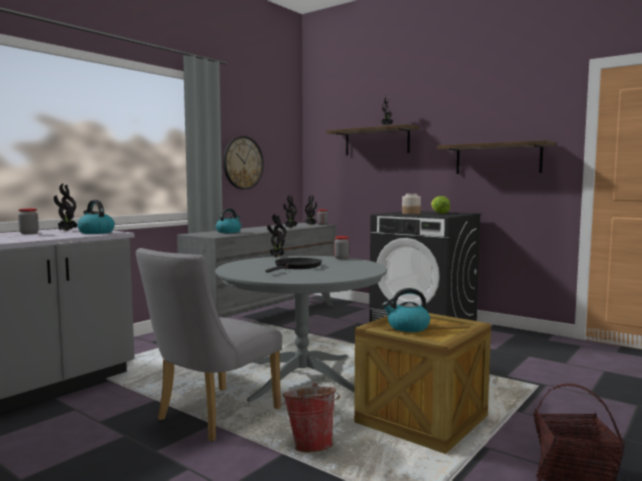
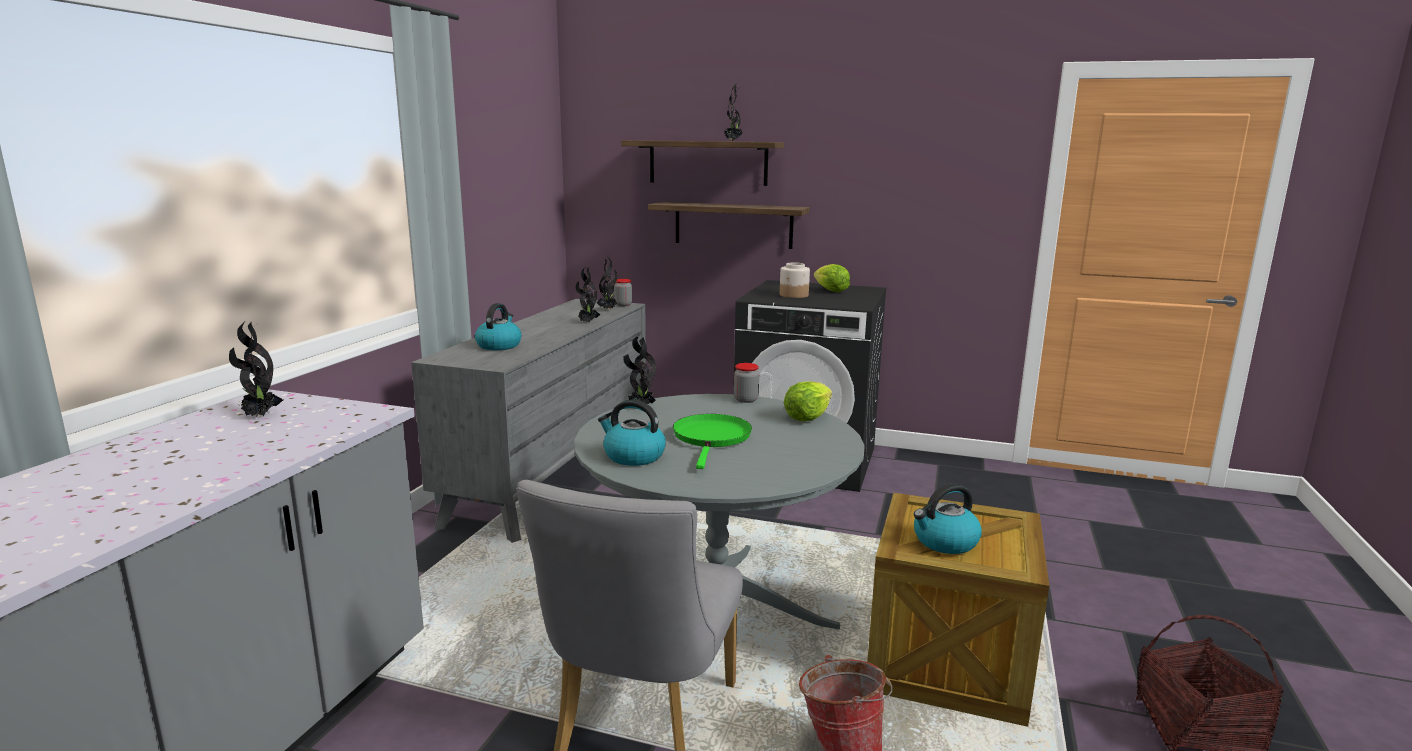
camera: 20 degrees left, 10 degrees up
(29, 233) = (188, 437): jar -> none
(95, 232) = (334, 416): kettle -> kettle (633, 456)
(243, 163) = (484, 204): wall clock -> none
(296, 267) = (712, 438): black frying pan -> green frying pan
(365, 264) = (807, 417): none -> lettuce
(497, 159) = (914, 204): shelf -> shelf (733, 225)

